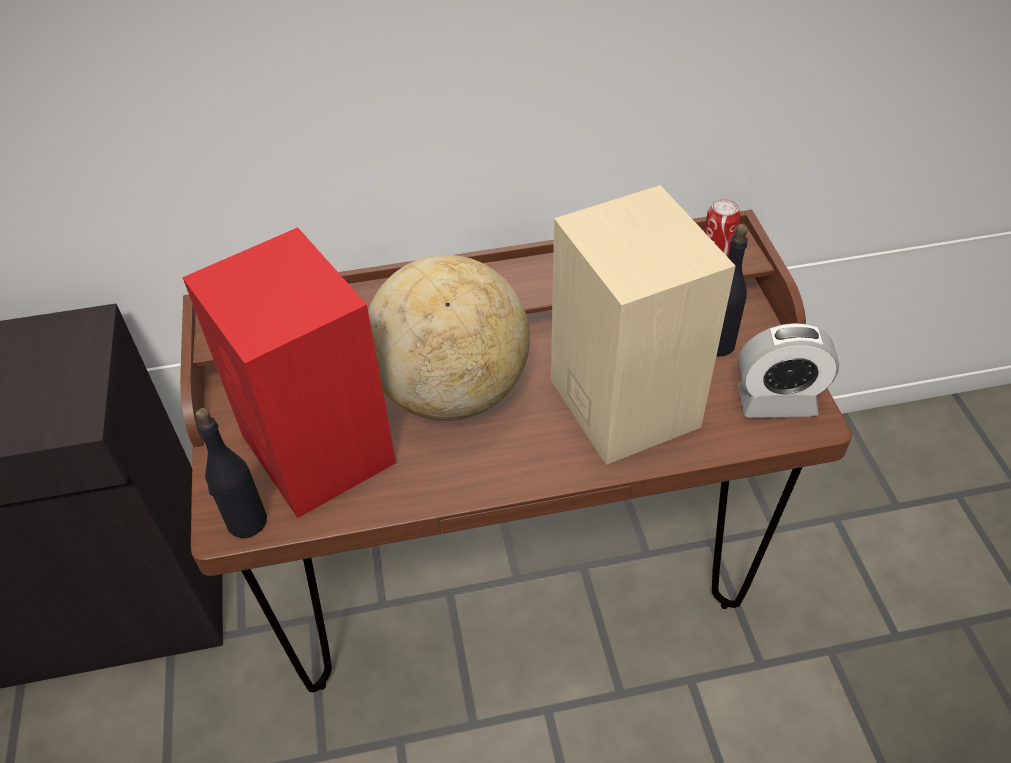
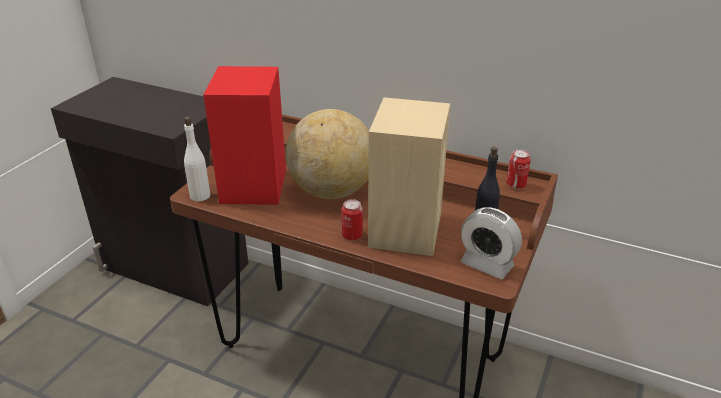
camera: 35 degrees right, 15 degrees down
(246, 521) = (200, 196): black bottle -> white bottle
(564, 456) = (352, 235): none -> can

